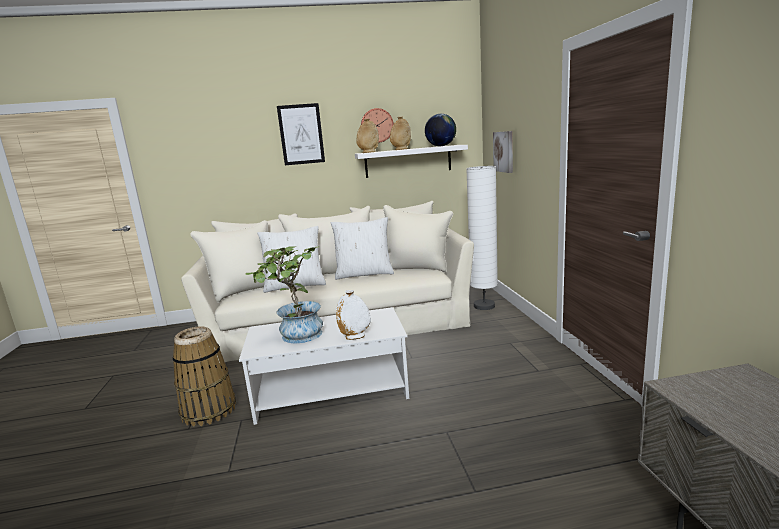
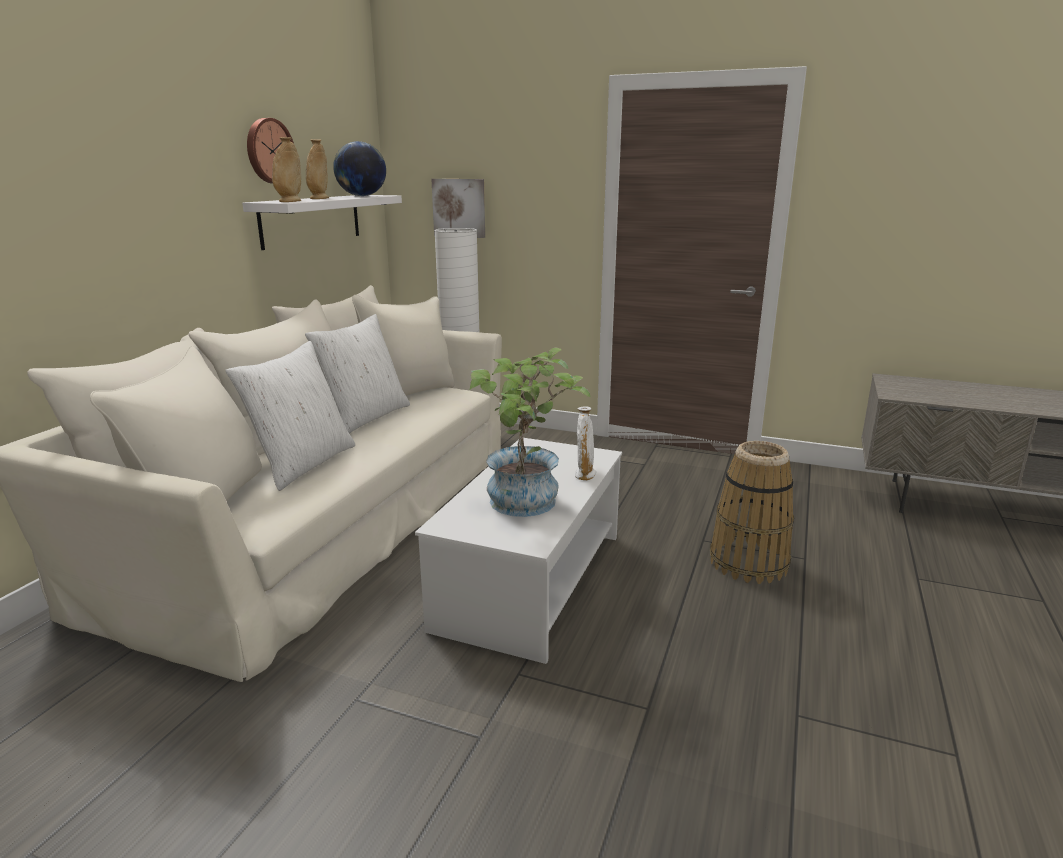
camera: 60 degrees left, 5 degrees up
(208, 410) = (443, 704): basket -> basket (749, 562)
(301, 134) = (152, 155): picture -> none

